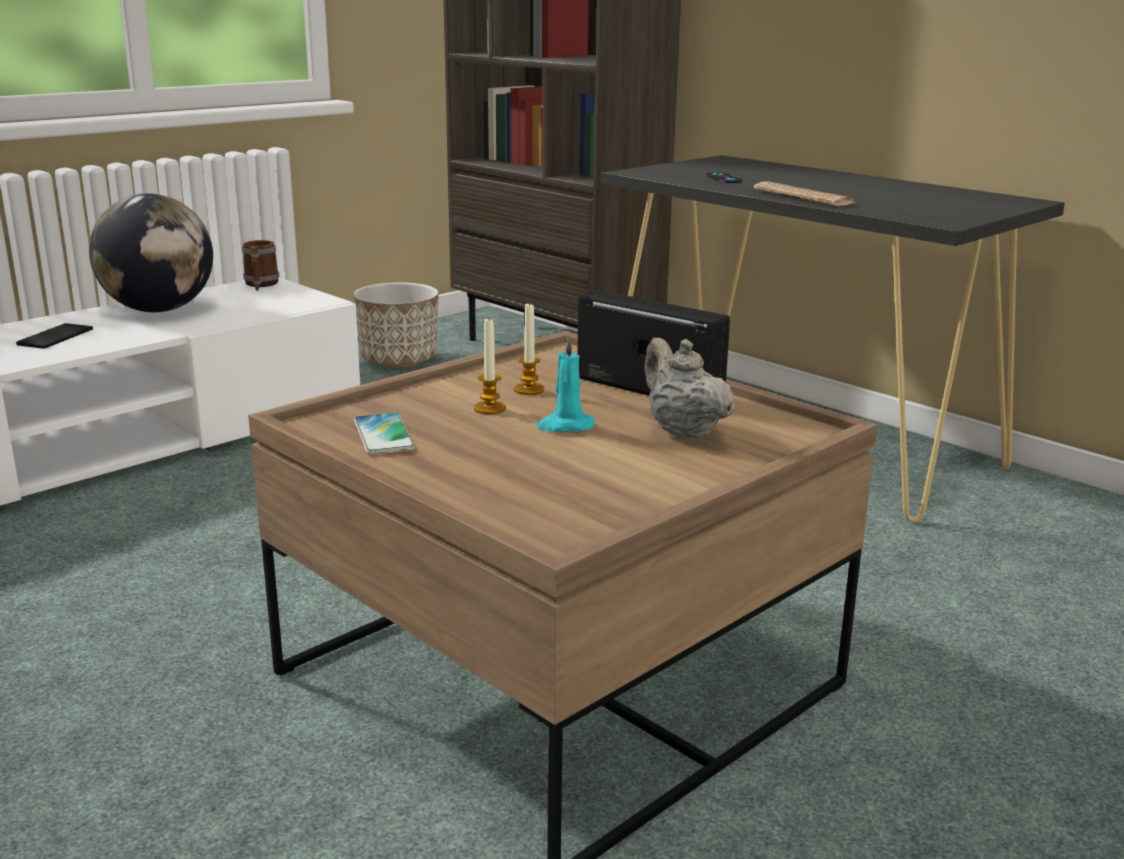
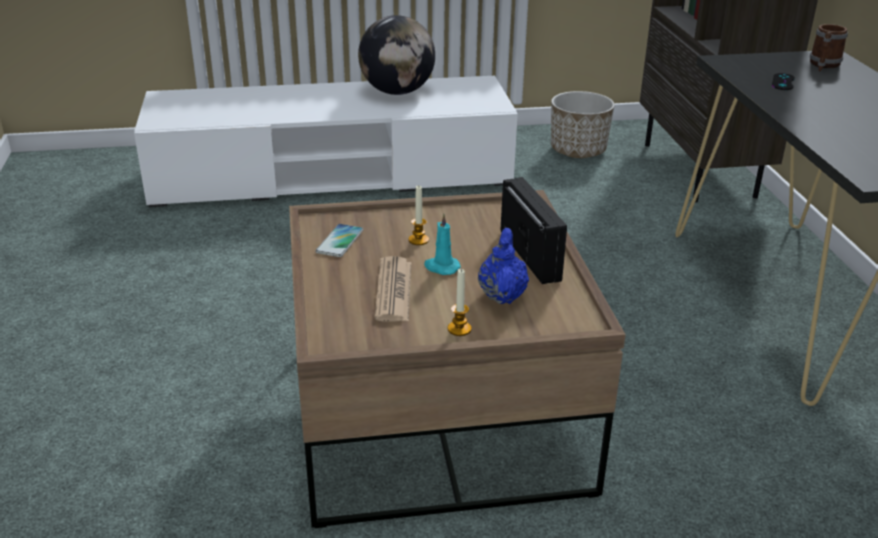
camera: 35 degrees right, 10 degrees up
(55, 337) = (324, 101): phone -> none
(260, 285) = (477, 83): mug -> mug (823, 65)
(529, 390) = (459, 232): candle -> candle (459, 329)
(682, 431) = (502, 294): beige teapot -> blue teapot
(803, 197) = (808, 119): newspaper -> newspaper (393, 290)

